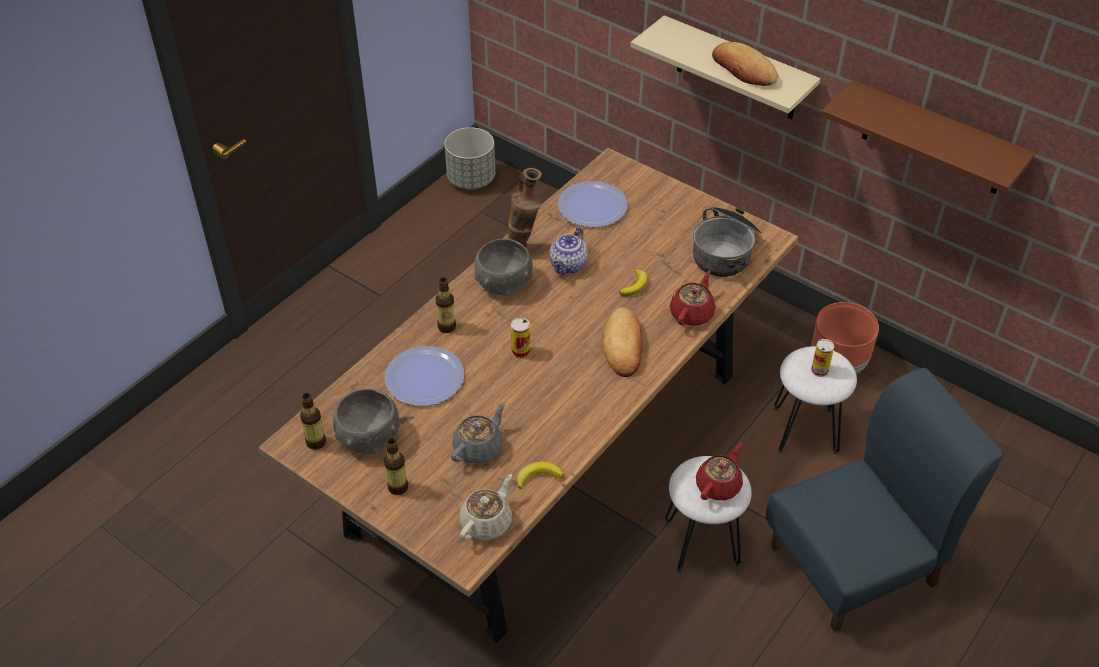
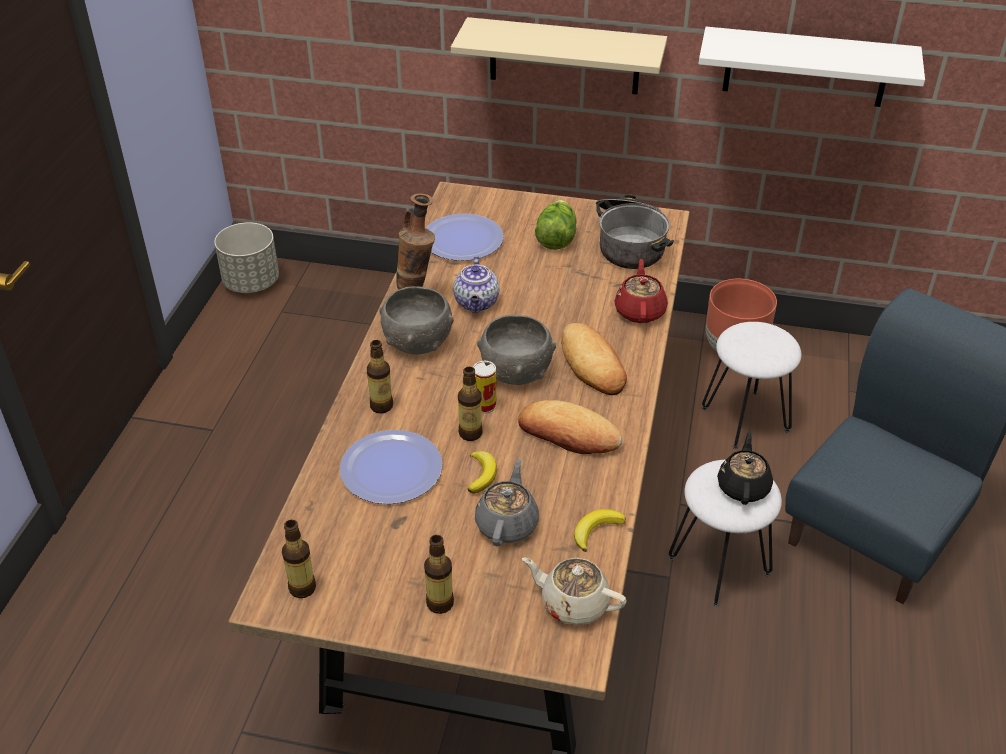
camera: 25 degrees left, 5 degrees down
(368, 437) = (366, 559): grey bowl -> grey bowl (515, 371)
(487, 522) = (573, 603): beige teapot -> beige teapot turned 75 degrees counterclockwise
(496, 370) = (470, 433): none -> bottle
(635, 285) = (562, 302): banana -> banana (481, 474)
(668, 227) = (555, 237): none -> lettuce
(719, 485) = (743, 486): red teapot -> black teapot
(743, 70) = (587, 45): bread -> bread (568, 434)
(819, 370) = (760, 343): can -> none
(934, 140) = (806, 67): brown shelf -> white shelf

